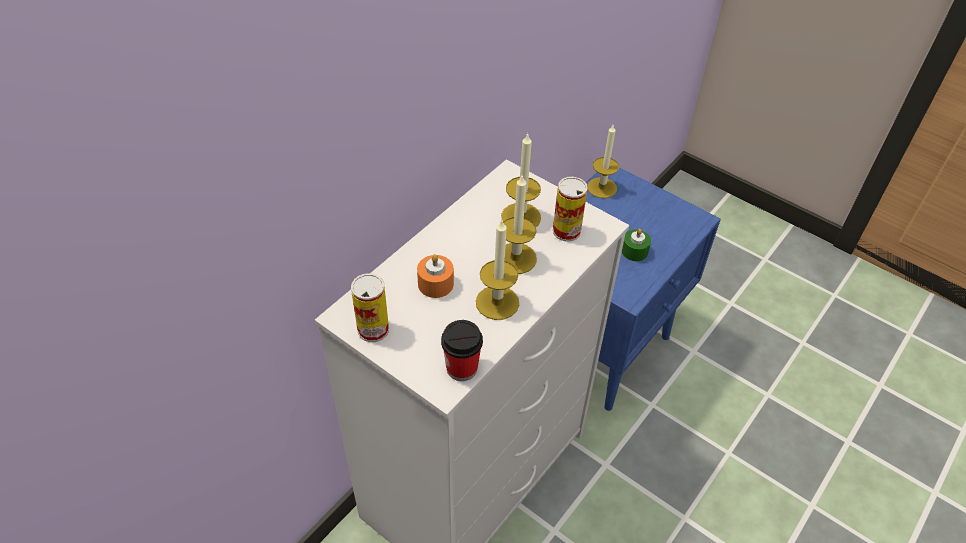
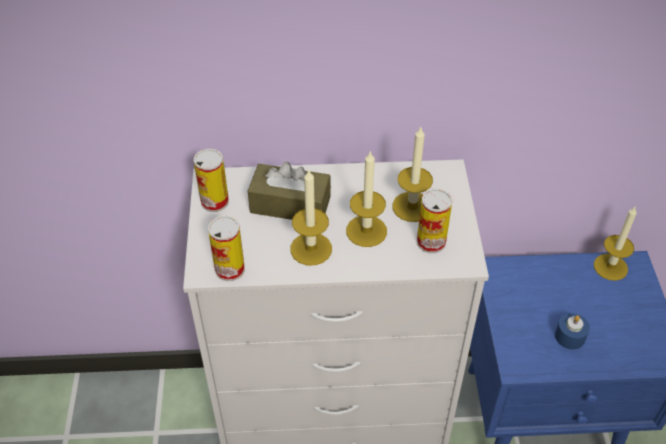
camera: 50 degrees right, 0 degrees up
(435, 284) = (290, 205): orange candle -> brown tissue box
(462, 368) = (230, 269): cup -> can
(634, 251) = (570, 336): green candle -> blue candle

